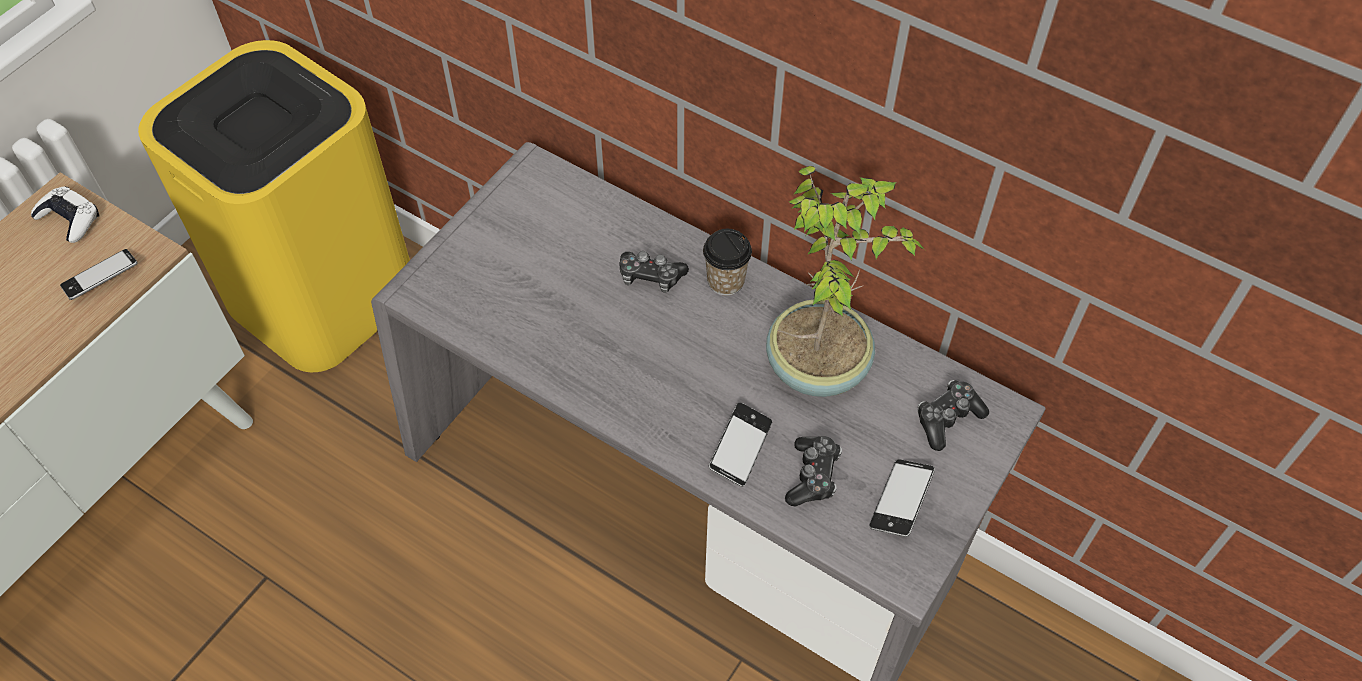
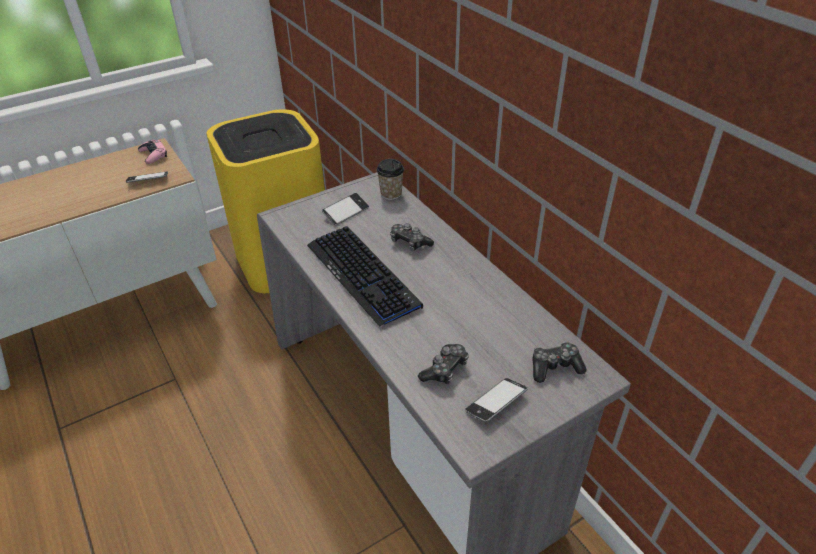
camera: 25 degrees right, 15 degrees down
(69, 218) = (153, 155): white game controller -> pink game controller
(616, 361) = (363, 275): none -> keyboard
(725, 281) = (452, 256): cup -> cup (391, 194)
(740, 448) = (408, 340): phone -> phone (346, 212)
(819, 364) = (485, 312): potted plant -> none

